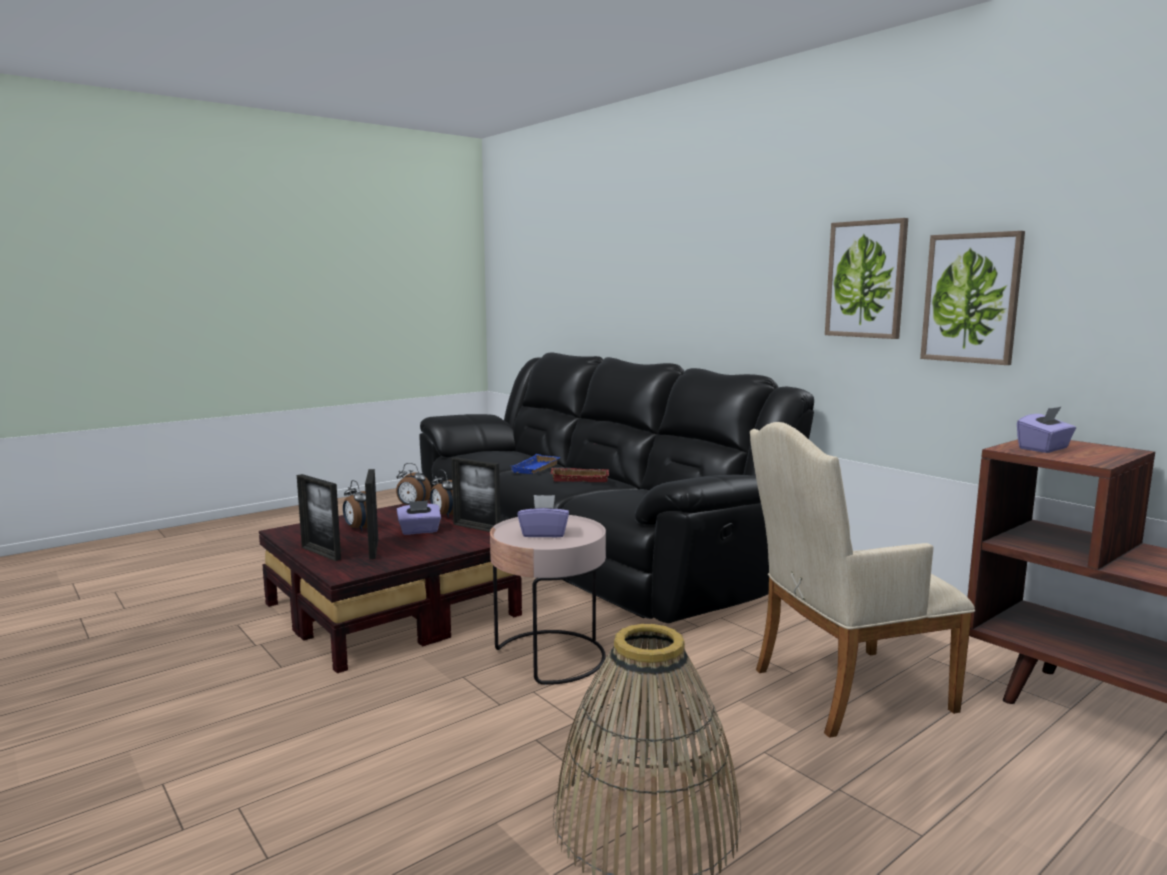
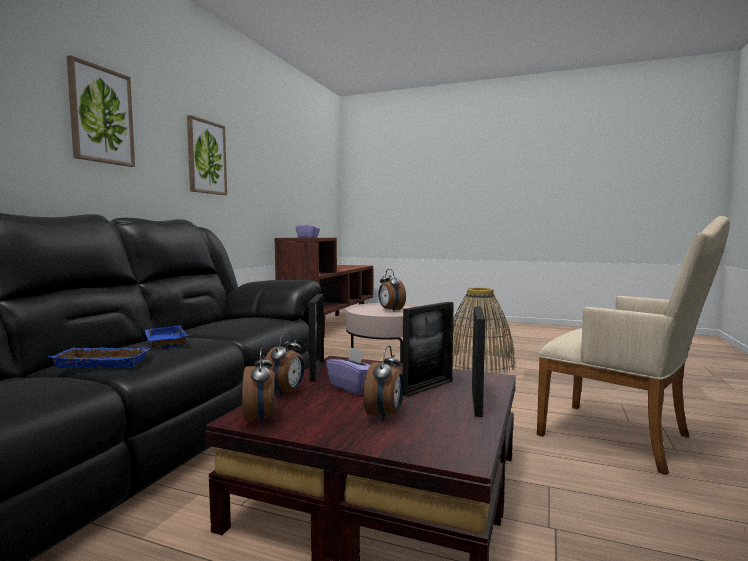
camera: 120 degrees left, 5 degrees down
(544, 533) = (390, 310): purple tissue box -> alarm clock
(580, 478) = (163, 341): red tray -> blue tray
(840, 691) = (344, 352): beige armchair -> beige armchair (623, 438)
(971, 298) = (247, 176): picture -> picture (101, 115)

